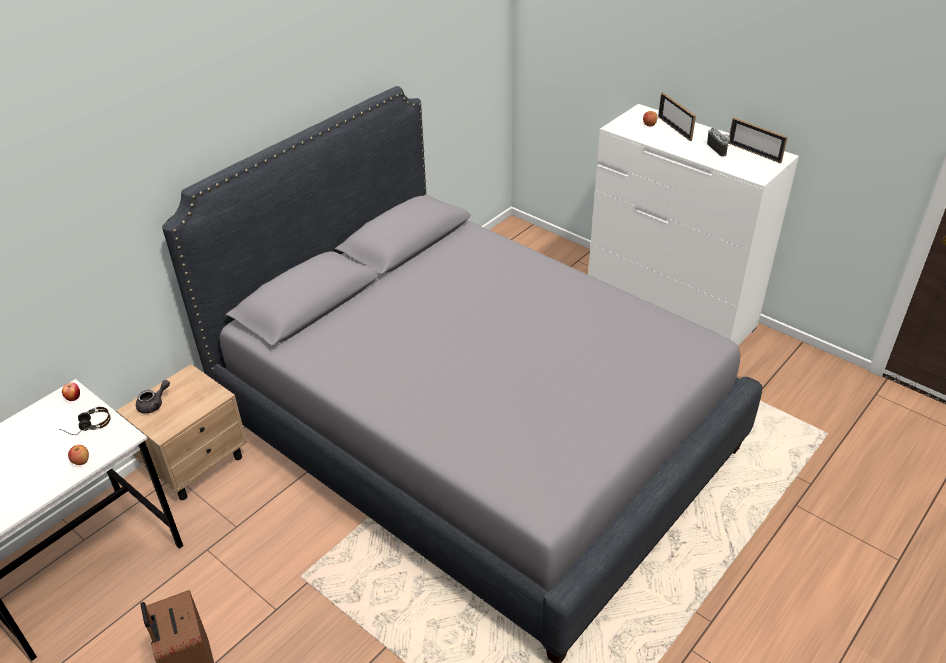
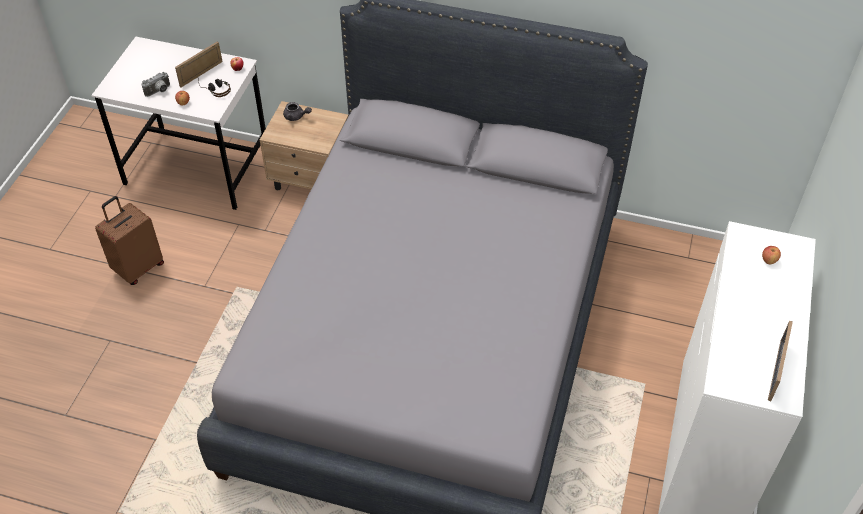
camera: 65 degrees right, 10 degrees up
(674, 128) = (778, 285): picture frame -> picture frame (201, 74)
(719, 148) = (761, 336): camera -> camera (159, 91)

